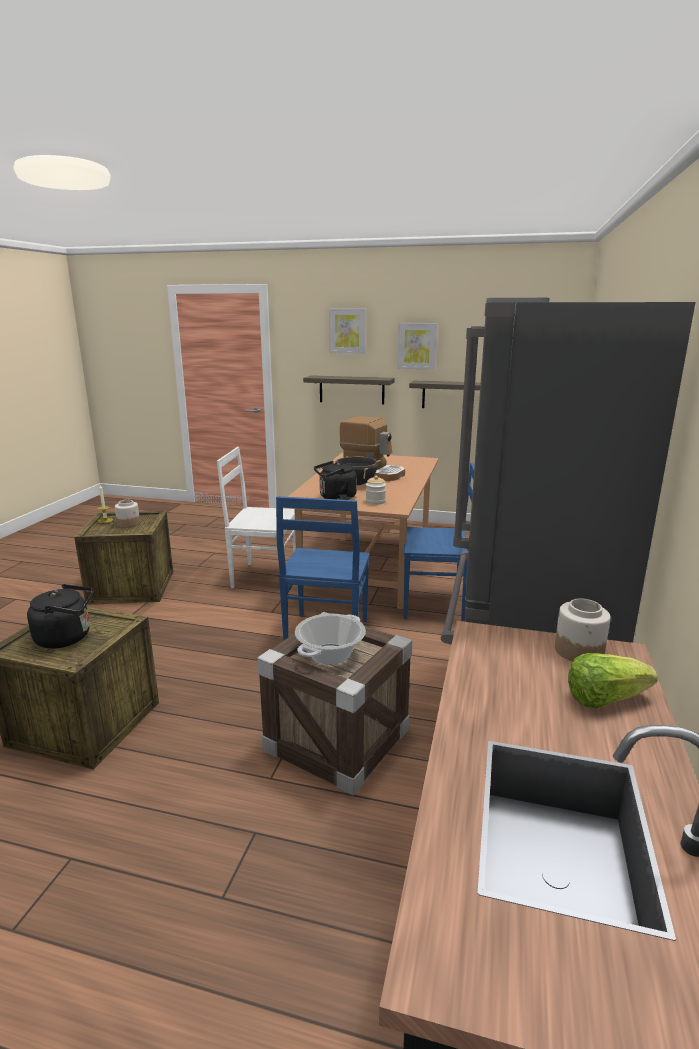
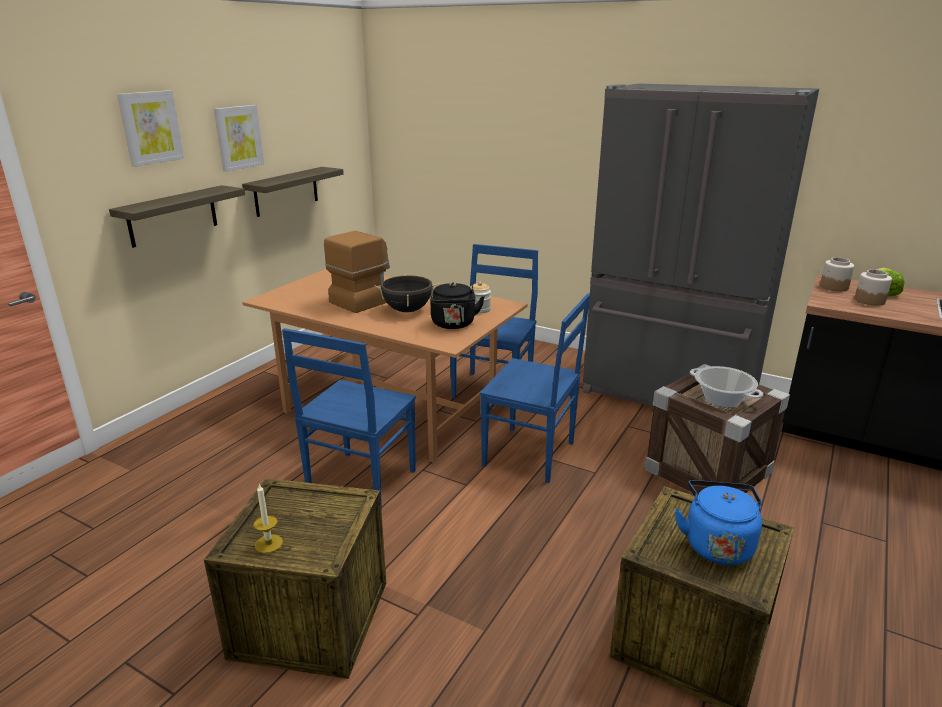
camera: 75 degrees left, 5 degrees up
(67, 638) = (716, 544): black kettle -> blue kettle
(129, 524) = (304, 517): jar -> jar (869, 300)
(263, 576) = (360, 482): white chair -> blue chair

